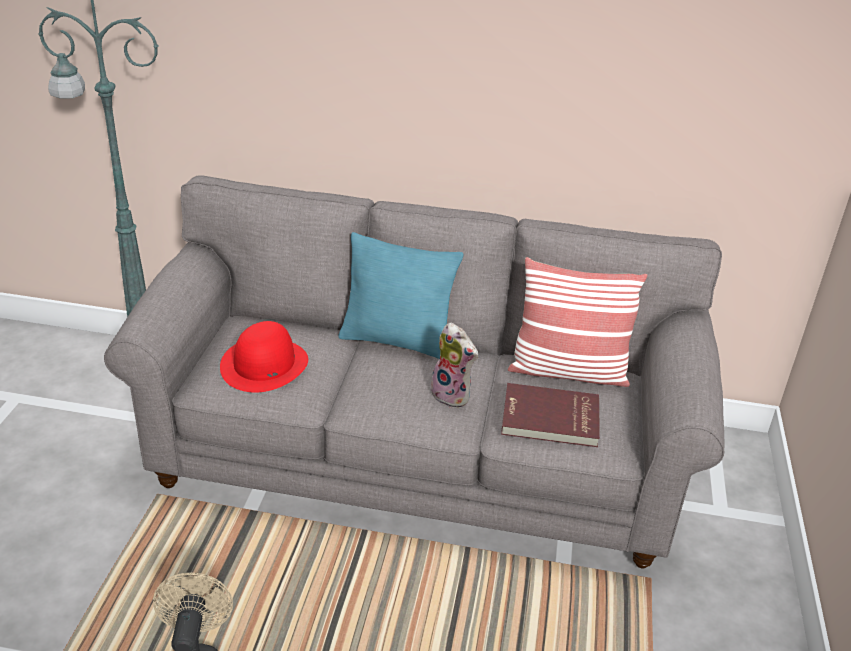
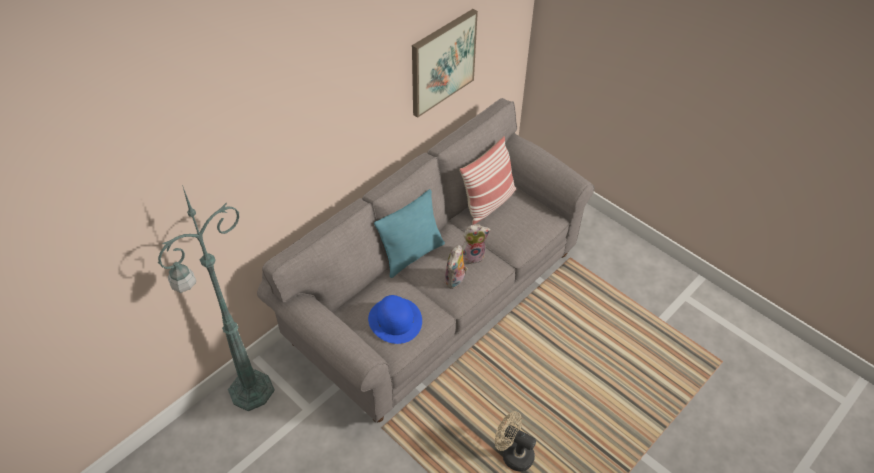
camera: 55 degrees left, 15 degrees up
(264, 365) = (395, 320): red hat -> blue hat
(388, 396) = (455, 281): none -> plush toy
(550, 419) = (518, 230): red book -> none
(613, 96) = (442, 62): none -> picture

